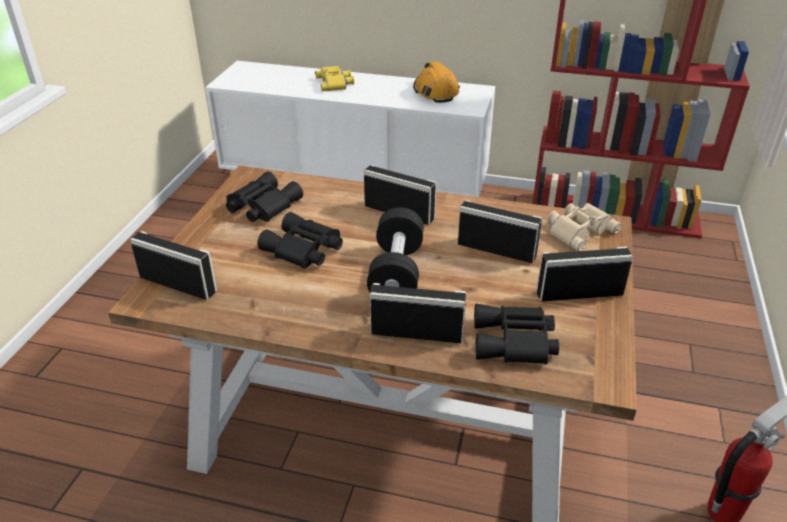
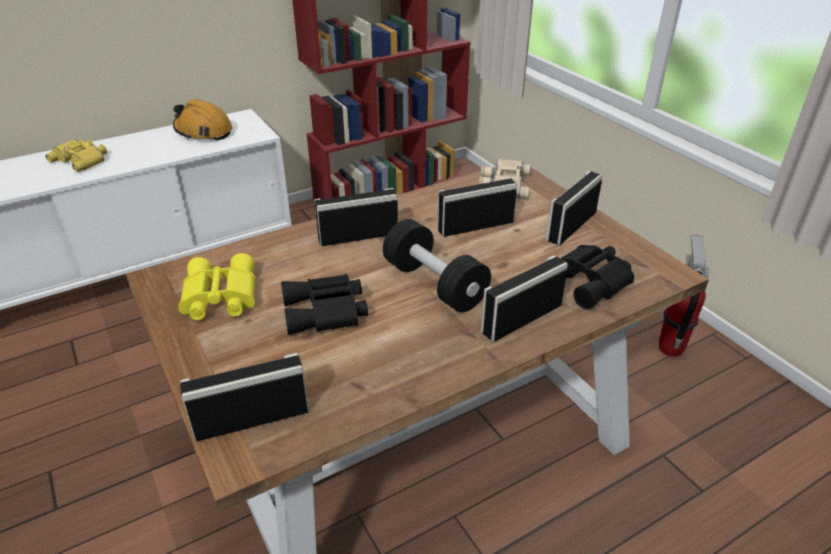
camera: 45 degrees left, 0 degrees up
(261, 206) = (218, 297): black binoculars -> yellow binoculars

